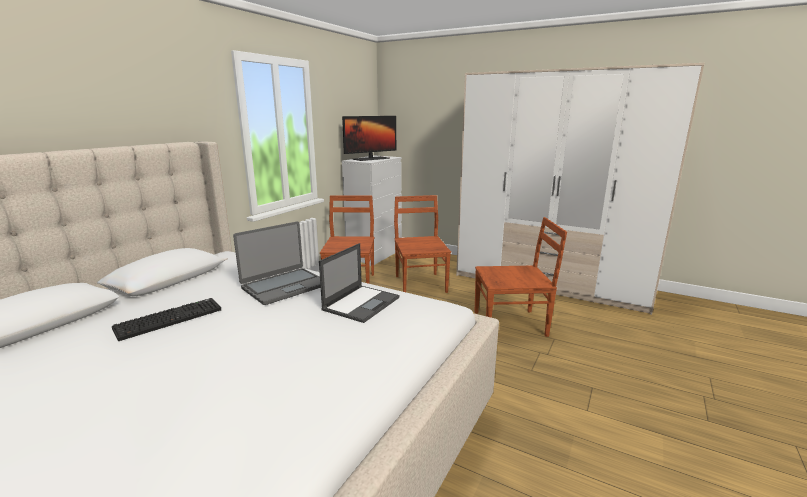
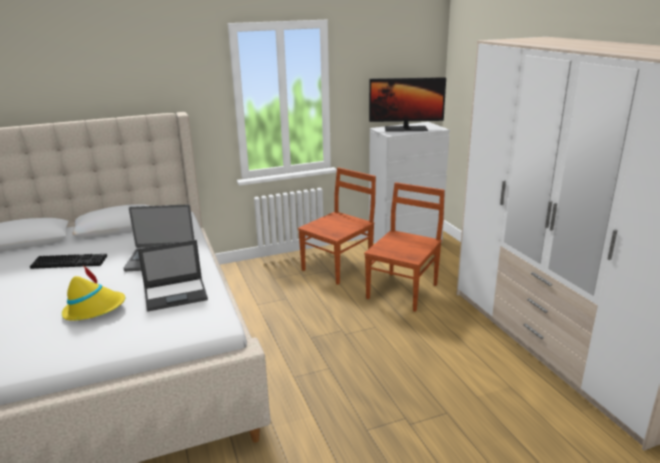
camera: 40 degrees right, 5 degrees up
(302, 341) = (95, 309): none -> yellow hat
(511, 323) = (427, 374): brown chair -> none

